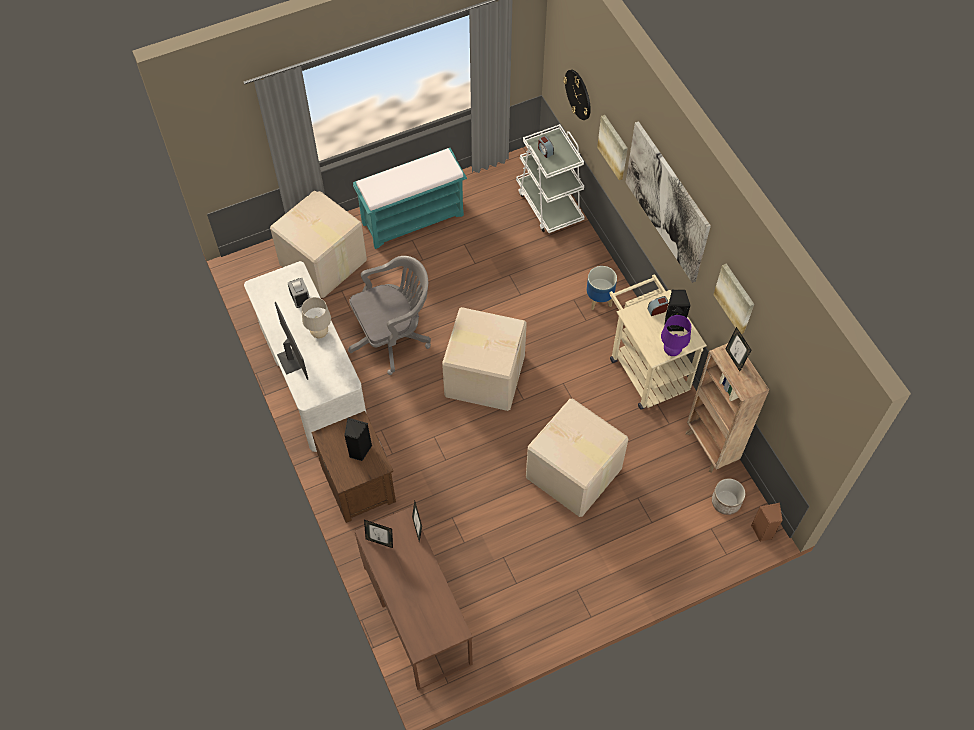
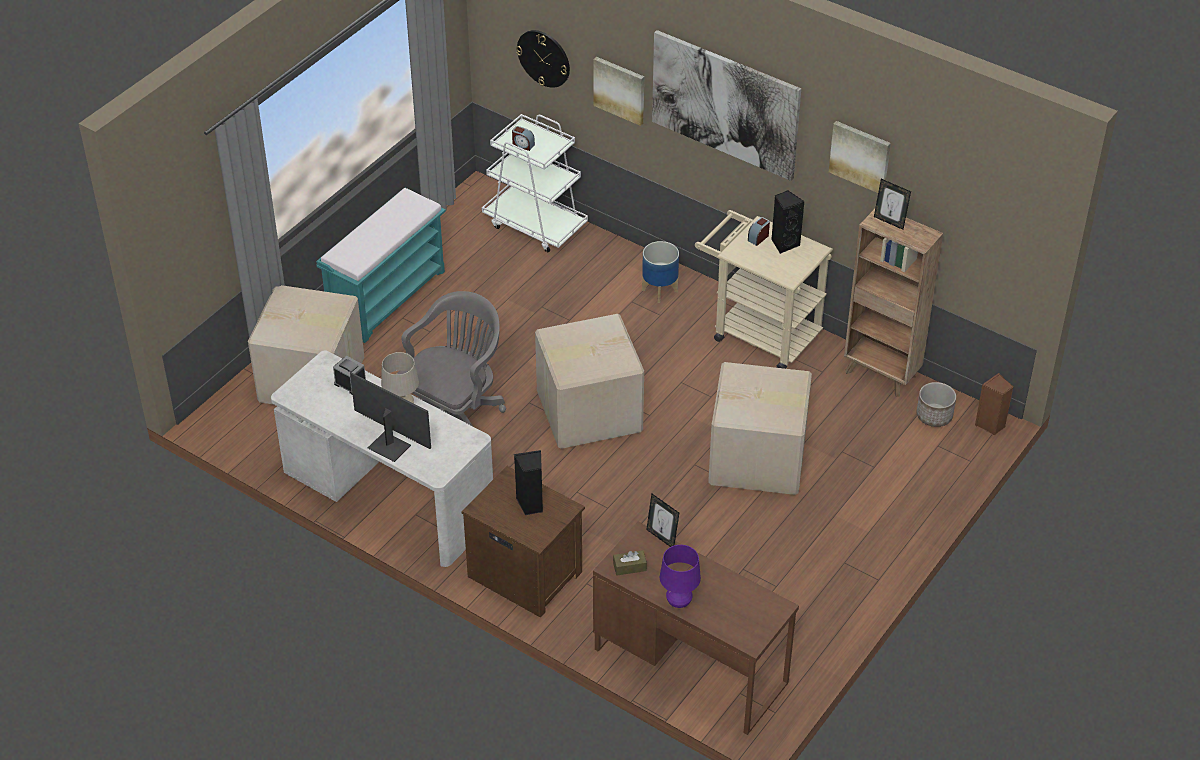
camera: 30 degrees left, 15 degrees down
(380, 541) = (629, 567): picture frame -> brown tissue box
(671, 351) = (802, 267): purple table lamp -> purple table lamp (679, 602)

